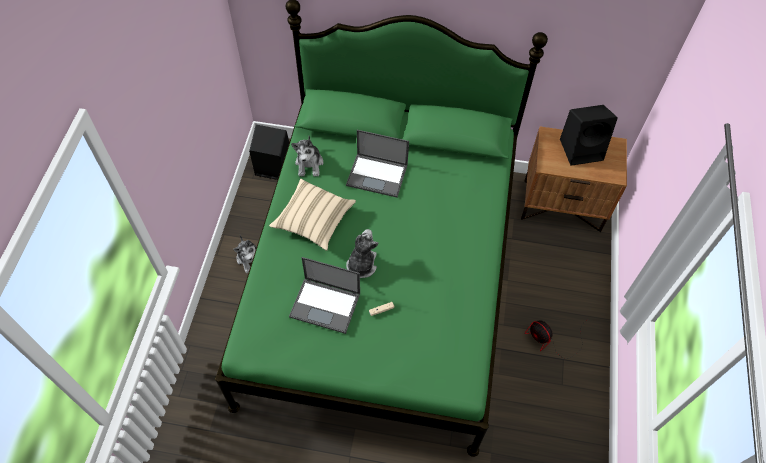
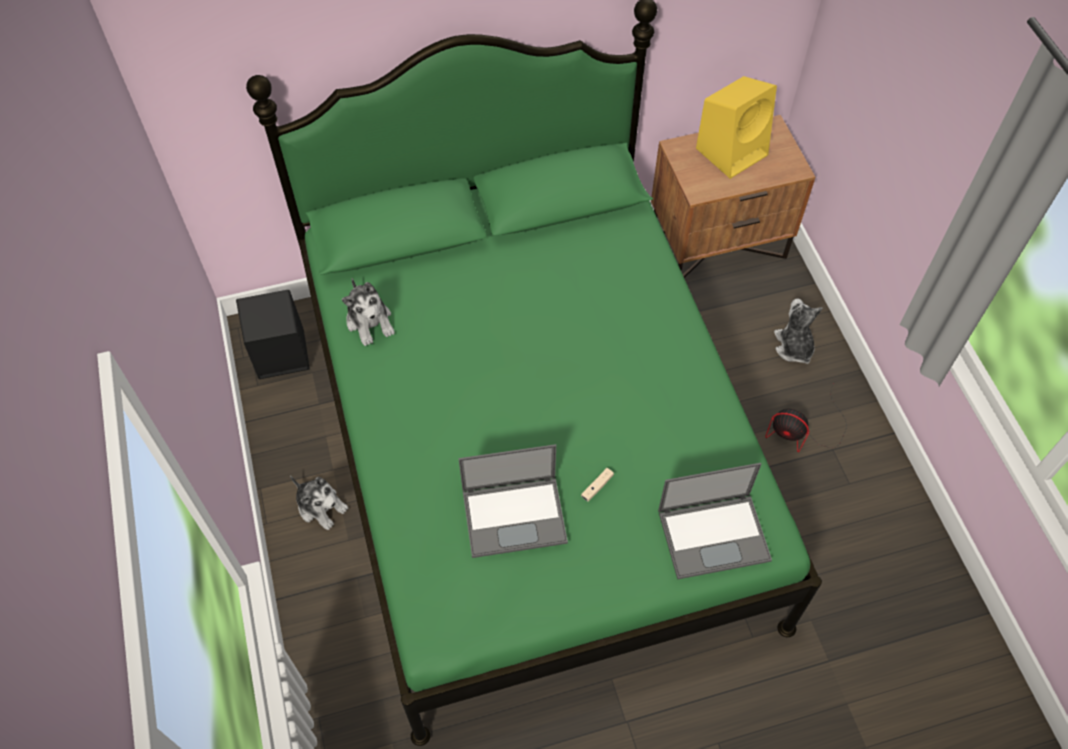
camera: 25 degrees left, 0 degrees up
(314, 220) = (425, 401): beige pillow -> none
(361, 265) = (532, 435): plush toy -> plush toy (793, 346)
(378, 175) = (480, 297): laptop -> laptop (715, 534)
(582, 149) = (732, 150): black speaker -> yellow speaker

